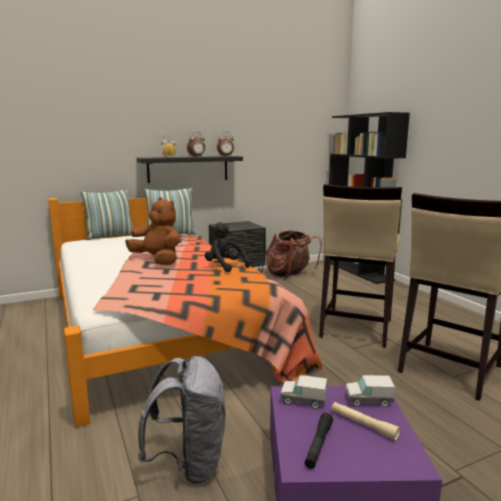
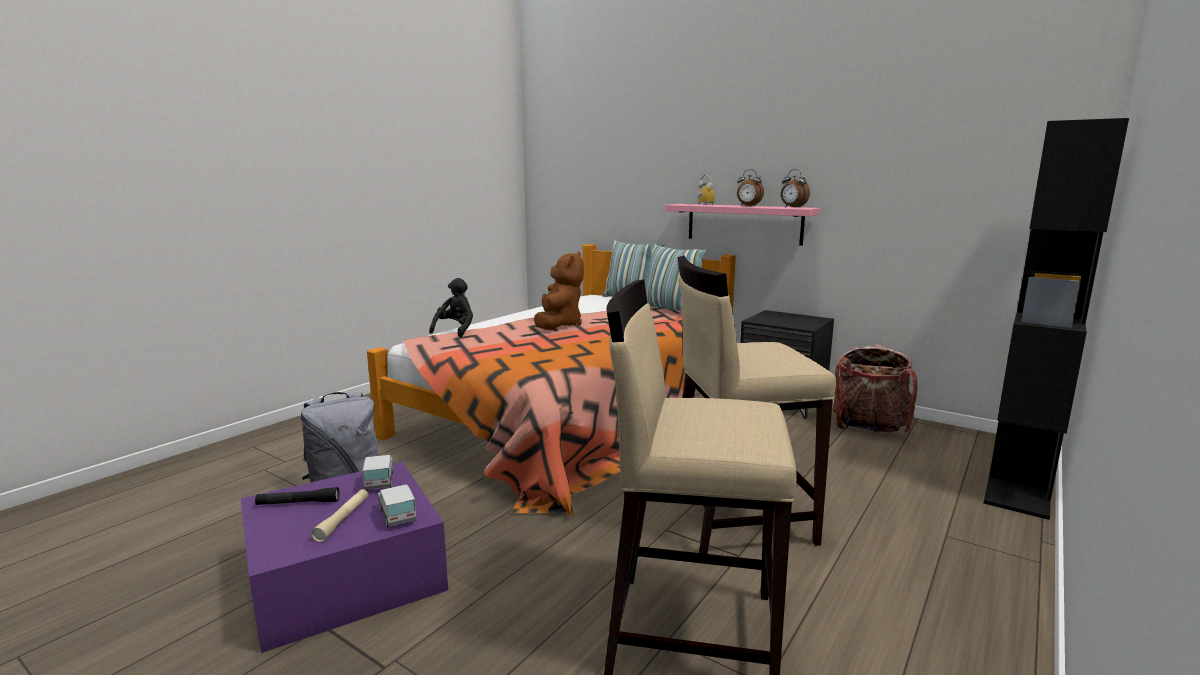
camera: 60 degrees right, 0 degrees up
(188, 169) = (744, 223): black shelf -> pink shelf
(224, 266) = (578, 347): black plush toy -> black plush toy (455, 330)

